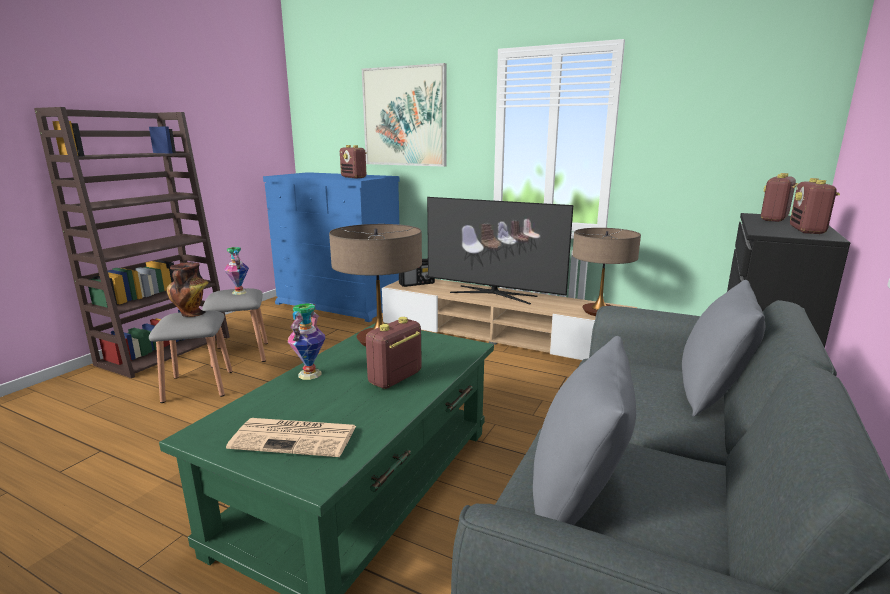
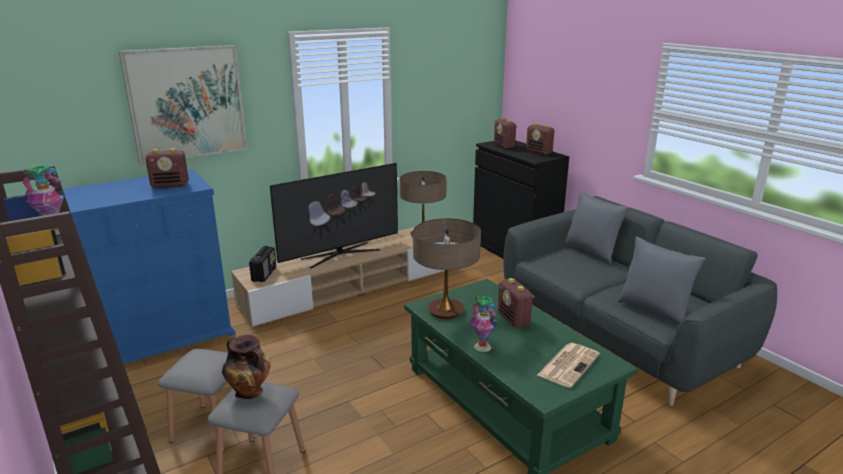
camera: 60 degrees left, 5 degrees up
(239, 292) = (208, 357): vase -> vase (55, 231)

